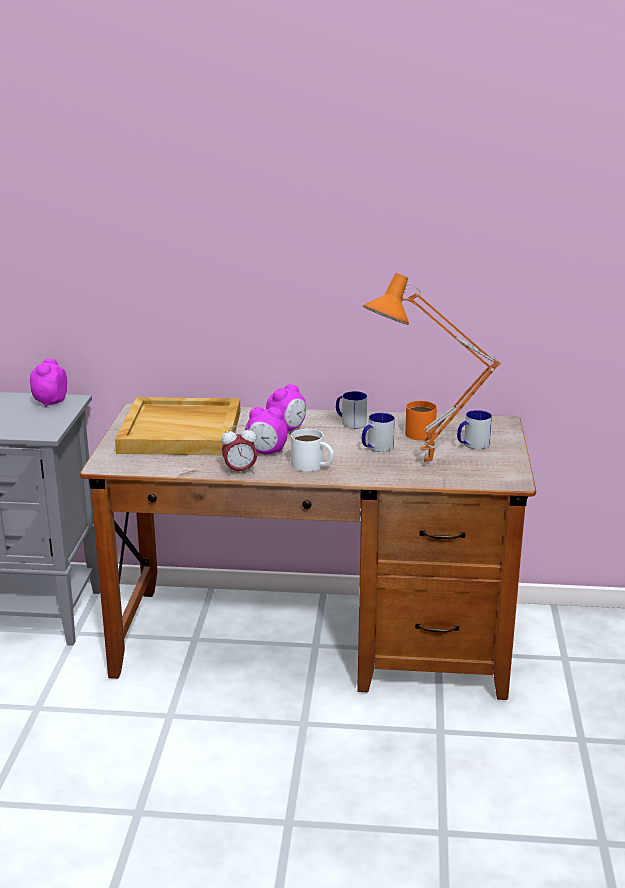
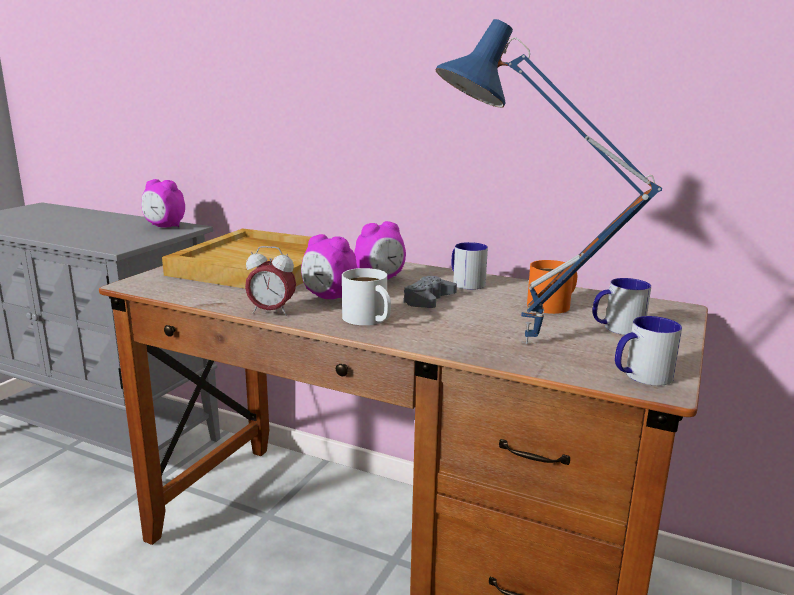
camera: 20 degrees right, 5 degrees down
(50, 402) = (165, 226): alarm clock -> alarm clock turned 105 degrees counterclockwise
(337, 443) = (428, 300): none -> grey game controller
(376, 448) = (474, 312): mug -> mug (641, 376)
(427, 467) = (529, 346): orange table lamp -> blue table lamp

